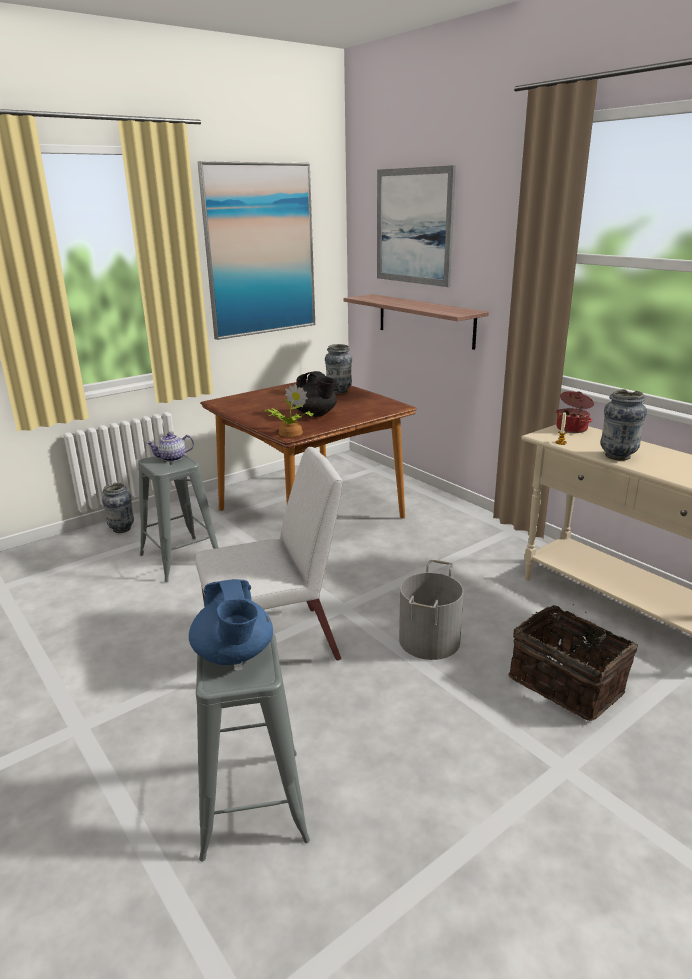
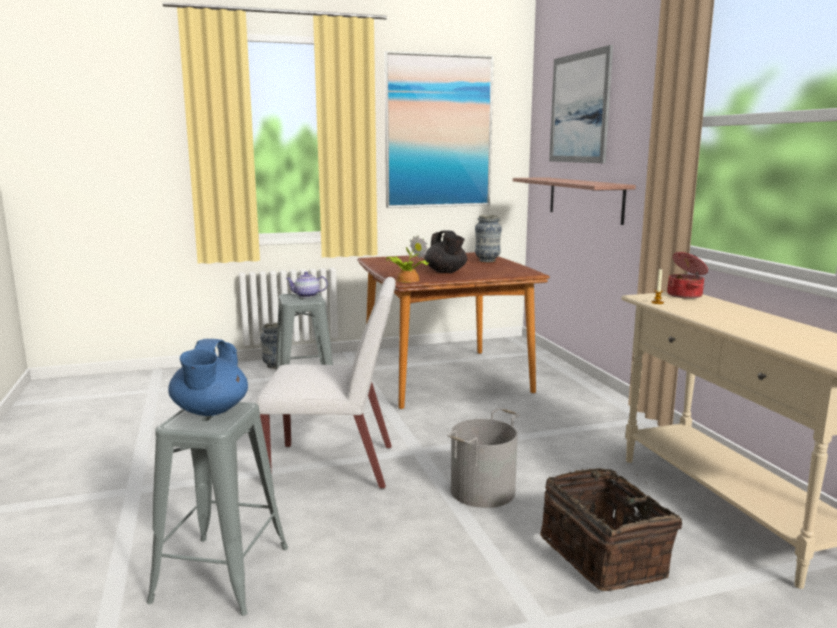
camera: 20 degrees right, 10 degrees down
(617, 456) = (709, 316): vase -> none

